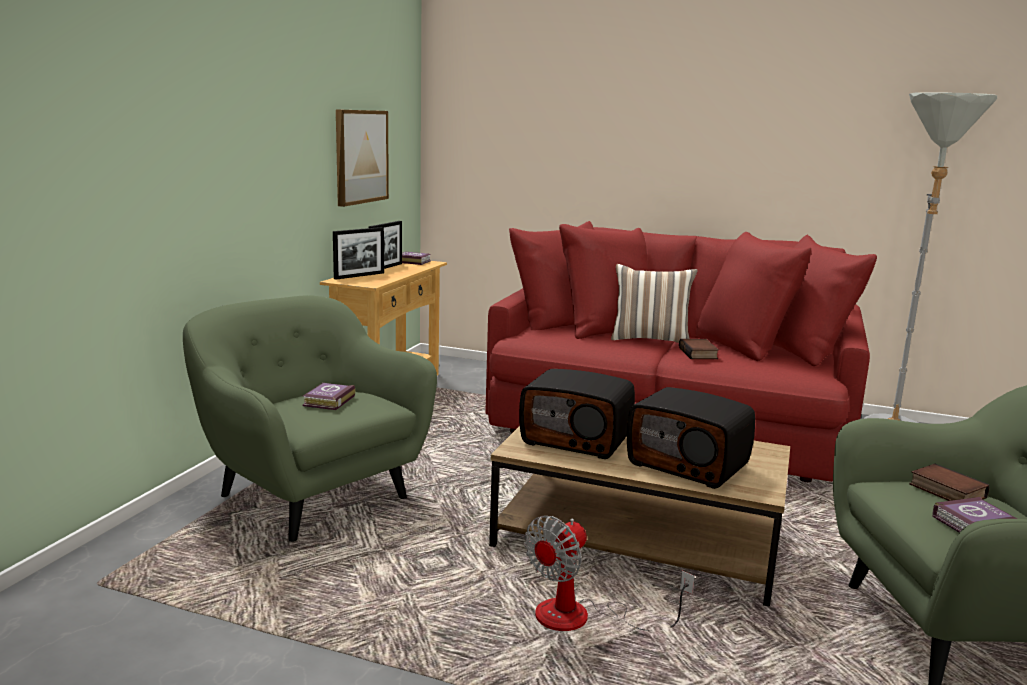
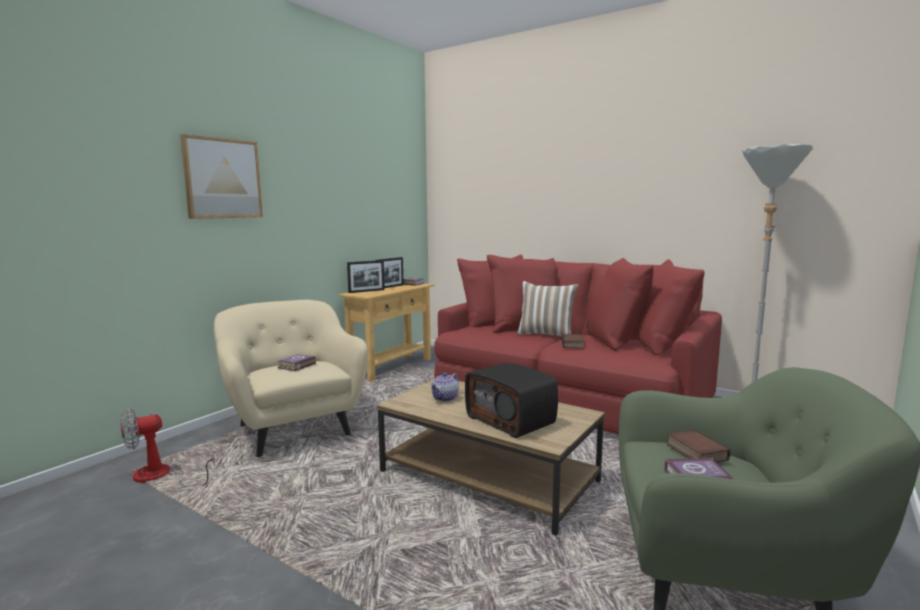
camera: 15 degrees right, 5 degrees down
(310, 494) = (293, 428): green armchair -> beige armchair
(360, 156) = (373, 216): picture -> picture (222, 178)
(577, 439) = (445, 398): radio -> teapot
(582, 618) = (408, 528): fan -> fan (162, 476)

